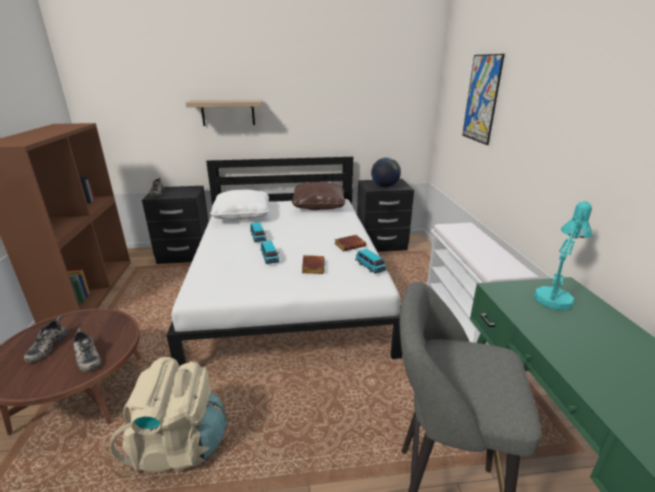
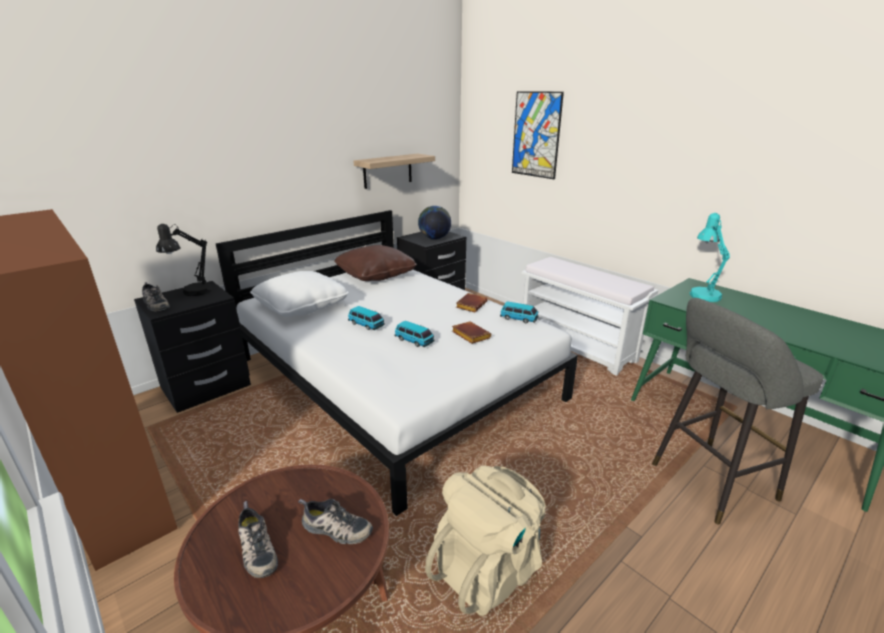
camera: 35 degrees left, 0 degrees up
(182, 190) = (193, 293): none -> black table lamp
(228, 112) = (238, 171): shelf -> shelf (387, 171)

